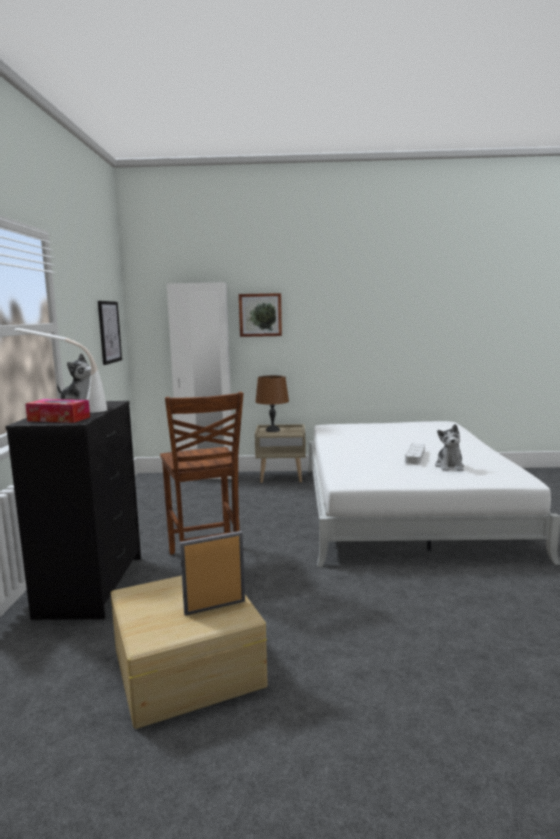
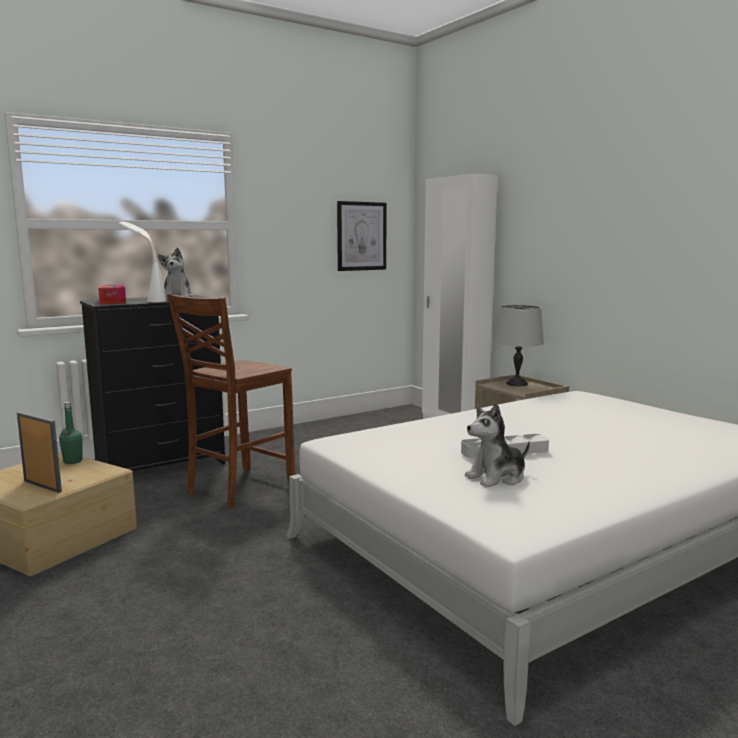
camera: 55 degrees right, 0 degrees up
(160, 587) = (73, 461): none -> green bottle
(260, 315) = (531, 218): picture -> none
(272, 430) = (517, 384): brown table lamp -> grey table lamp

